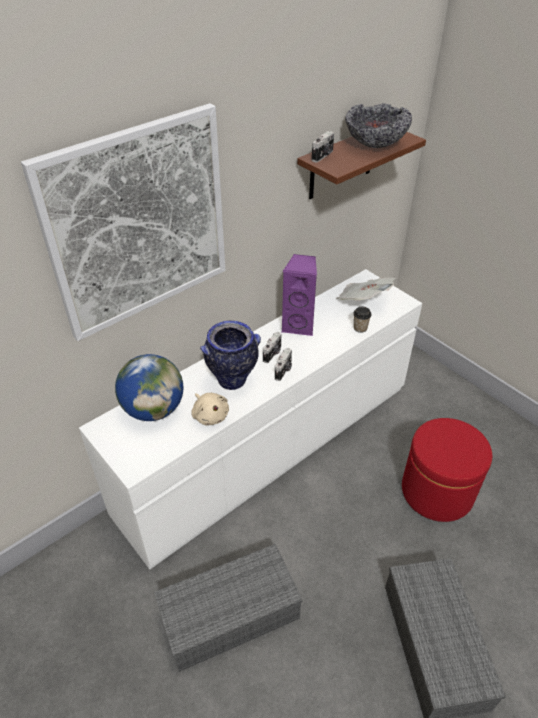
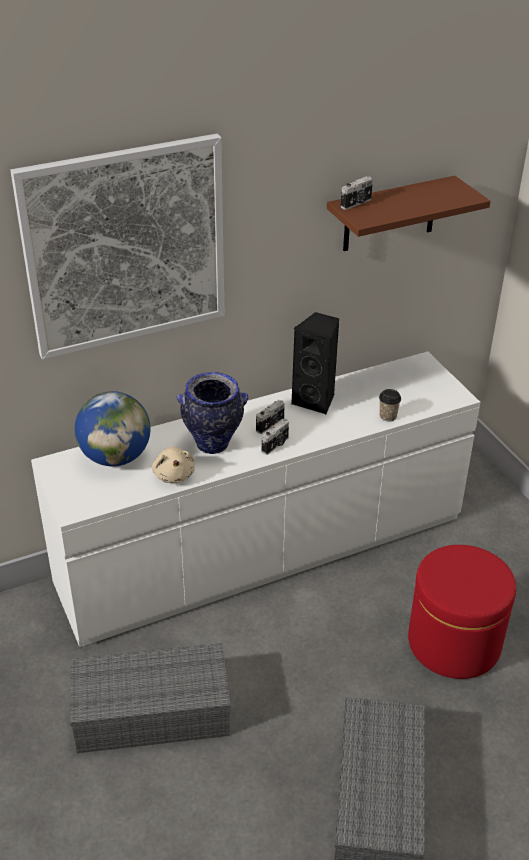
camera: 15 degrees right, 5 degrees down
(299, 325) = (316, 400): purple speaker -> black speaker
(363, 300) = (406, 386): newspaper -> none
(374, 144) = (424, 198): bowl -> none

